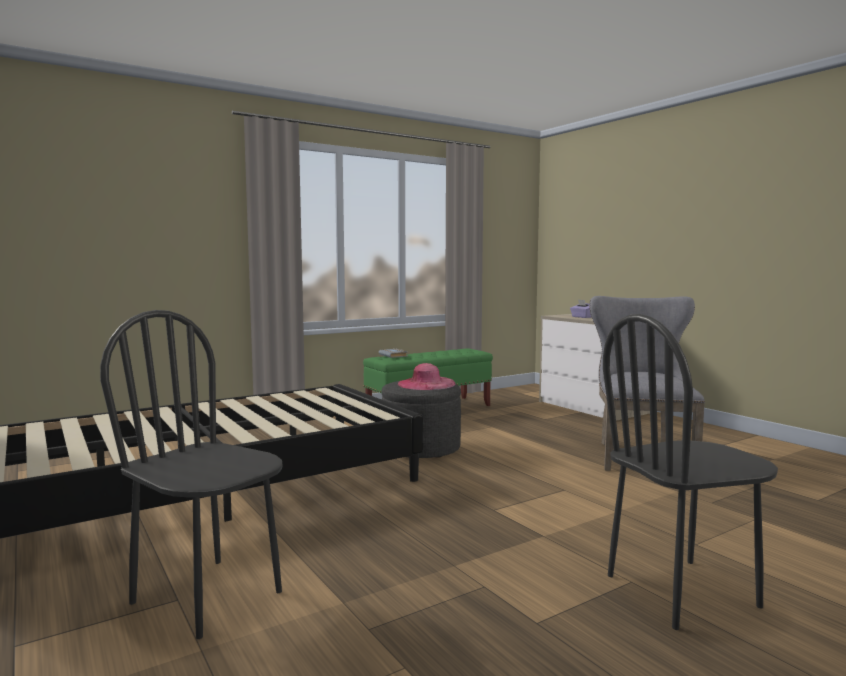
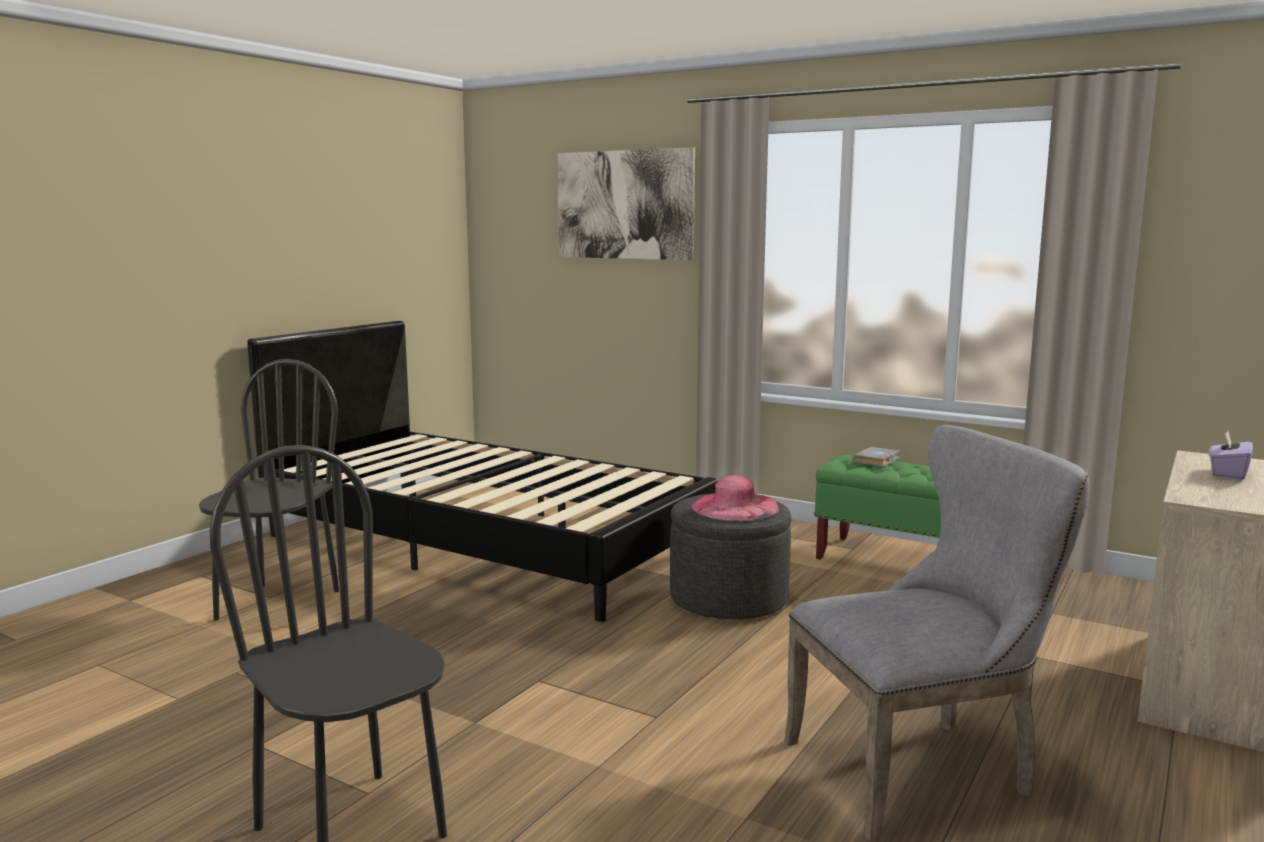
camera: 65 degrees right, 5 degrees up
(161, 188) = (624, 205): none -> picture

